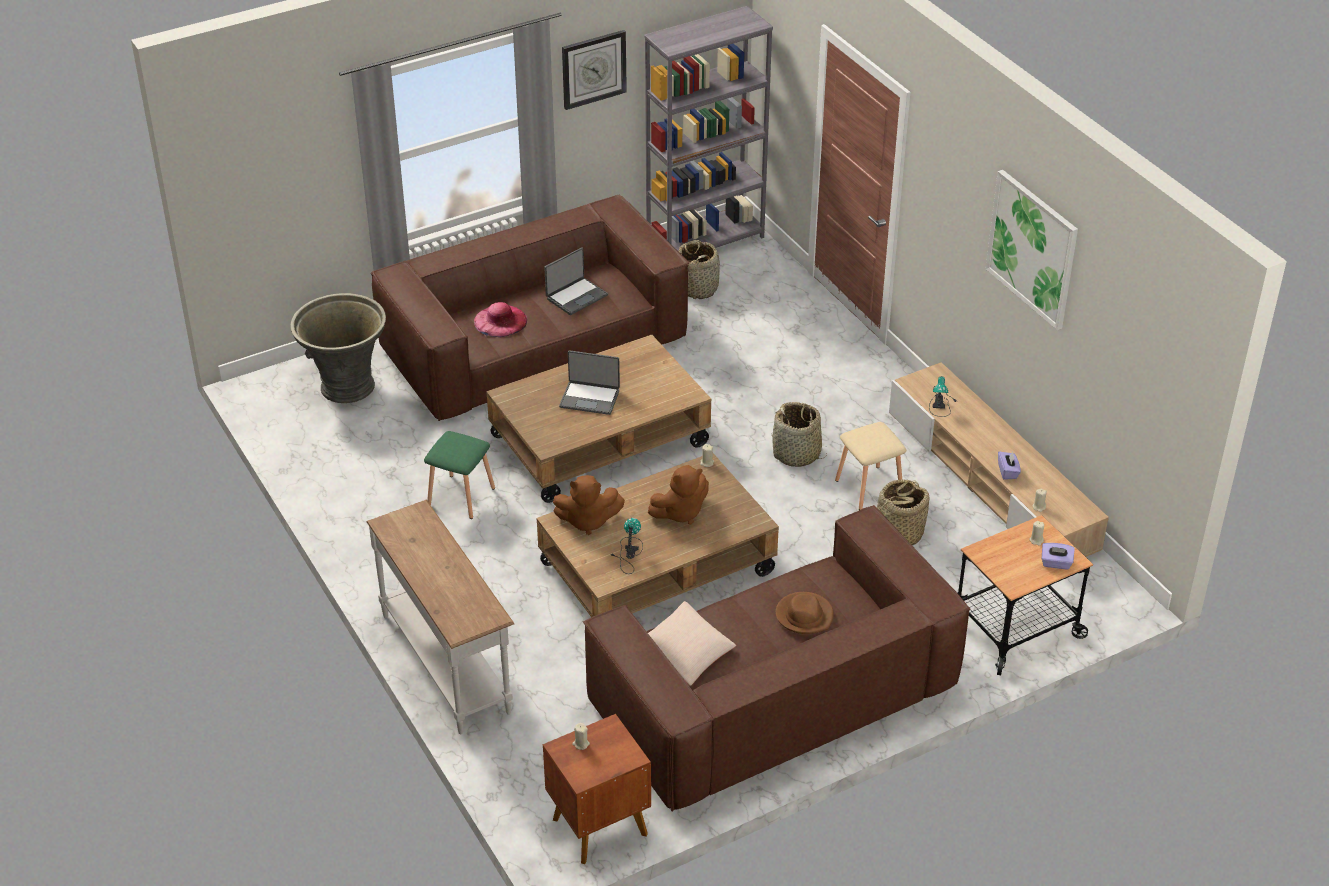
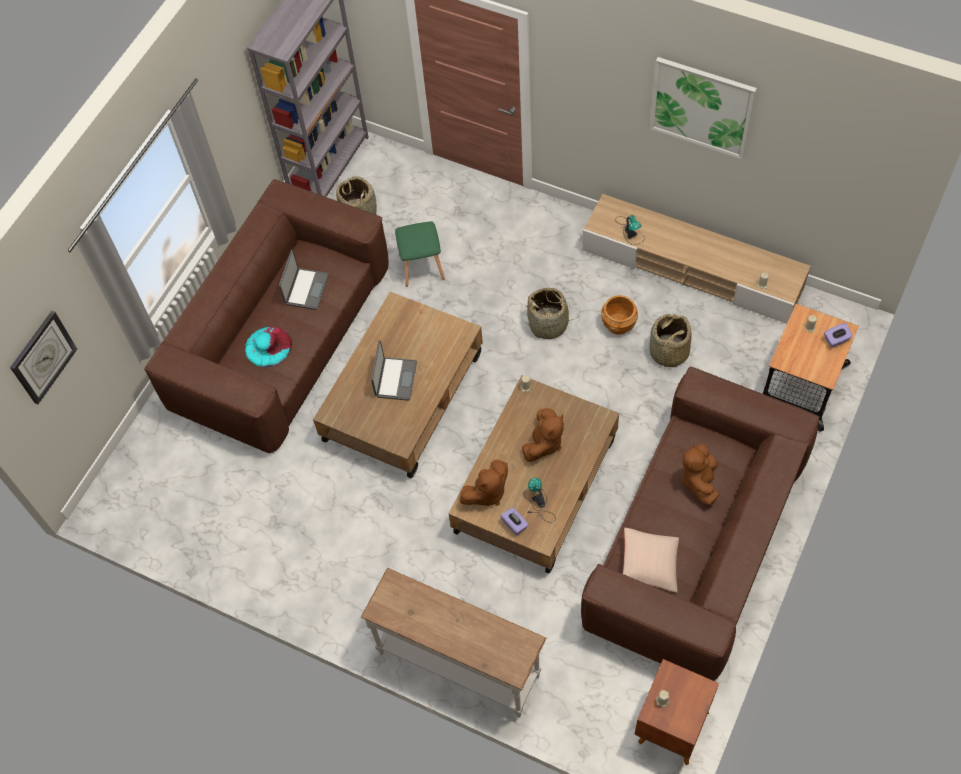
camera: 30 degrees left, 20 degrees up
(346, 386) = (171, 463): grey planter -> none
(461, 497) = (346, 511): green stool -> green stool (422, 268)
(500, 321) = (268, 346): pink hat -> turquoise hat
(590, 398) = (395, 379): laptop -> laptop turned 60 degrees counterclockwise
(593, 69) = (222, 99): wall clock -> wall clock (43, 357)
(804, 615) = (699, 481): brown hat -> brown plush toy
(868, 487) = (618, 324): beige stool -> brown planter
(1008, 472) = (720, 266): purple tissue box -> purple tissue box (515, 524)

